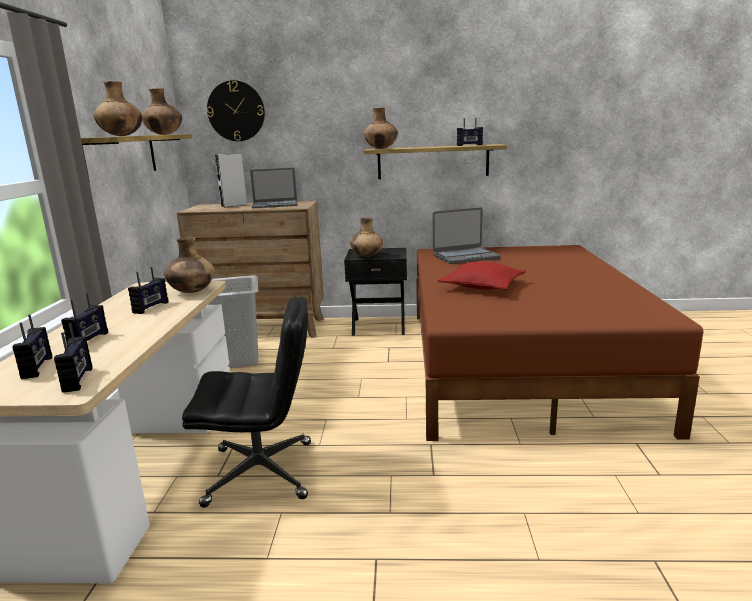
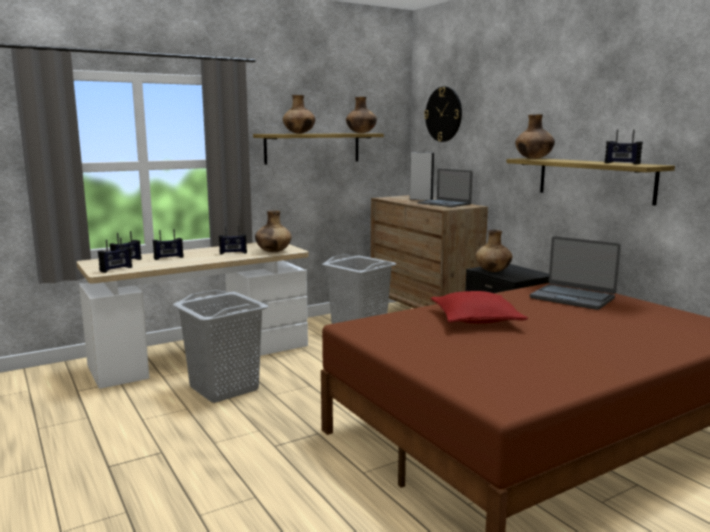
camera: 55 degrees right, 5 degrees down
(262, 472) = (224, 388): black office chair -> grey laundry basket

